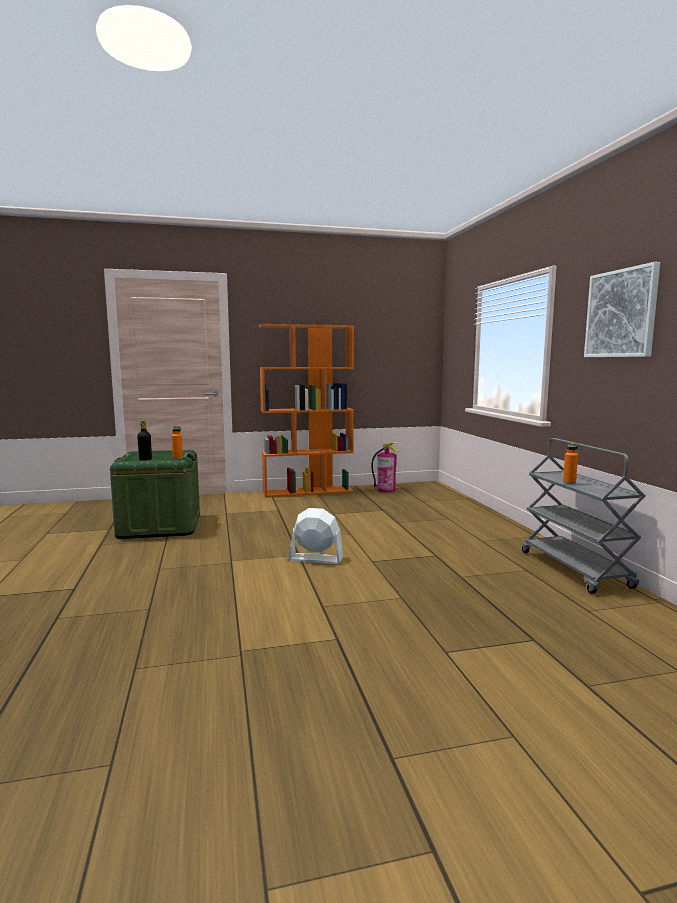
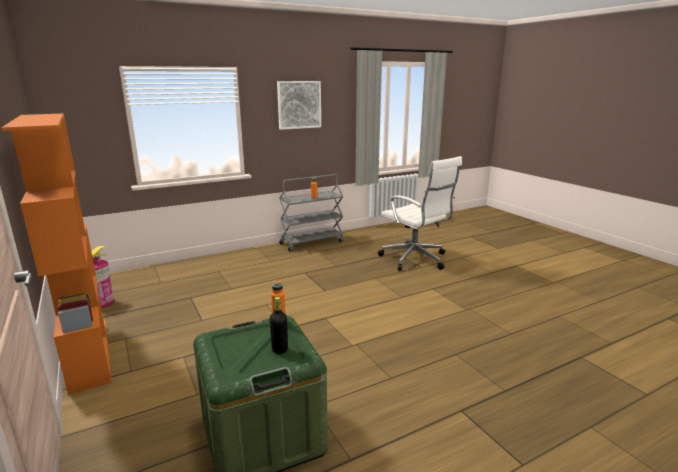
camera: 105 degrees left, 10 degrees up
(315, 559) = (330, 310): white fan -> none
(491, 655) = (415, 259): none -> white office chair

